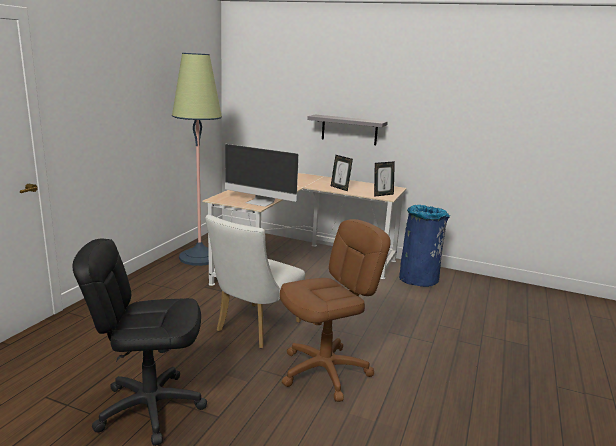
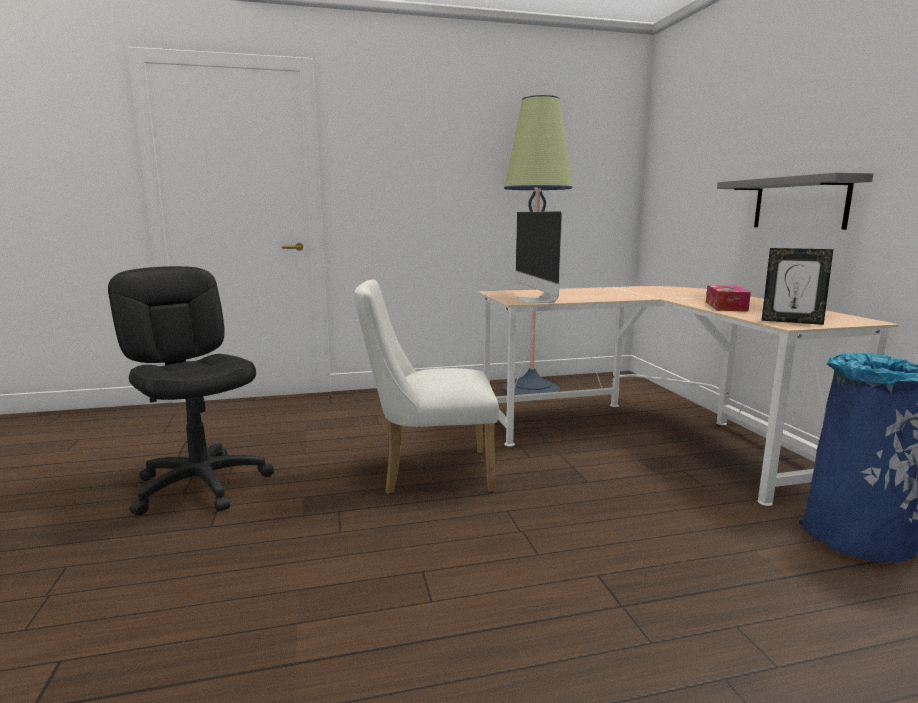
camera: 55 degrees right, 5 degrees down
(325, 371) = (389, 559): brown office chair -> none
(340, 188) = (726, 306): picture frame -> tissue box

